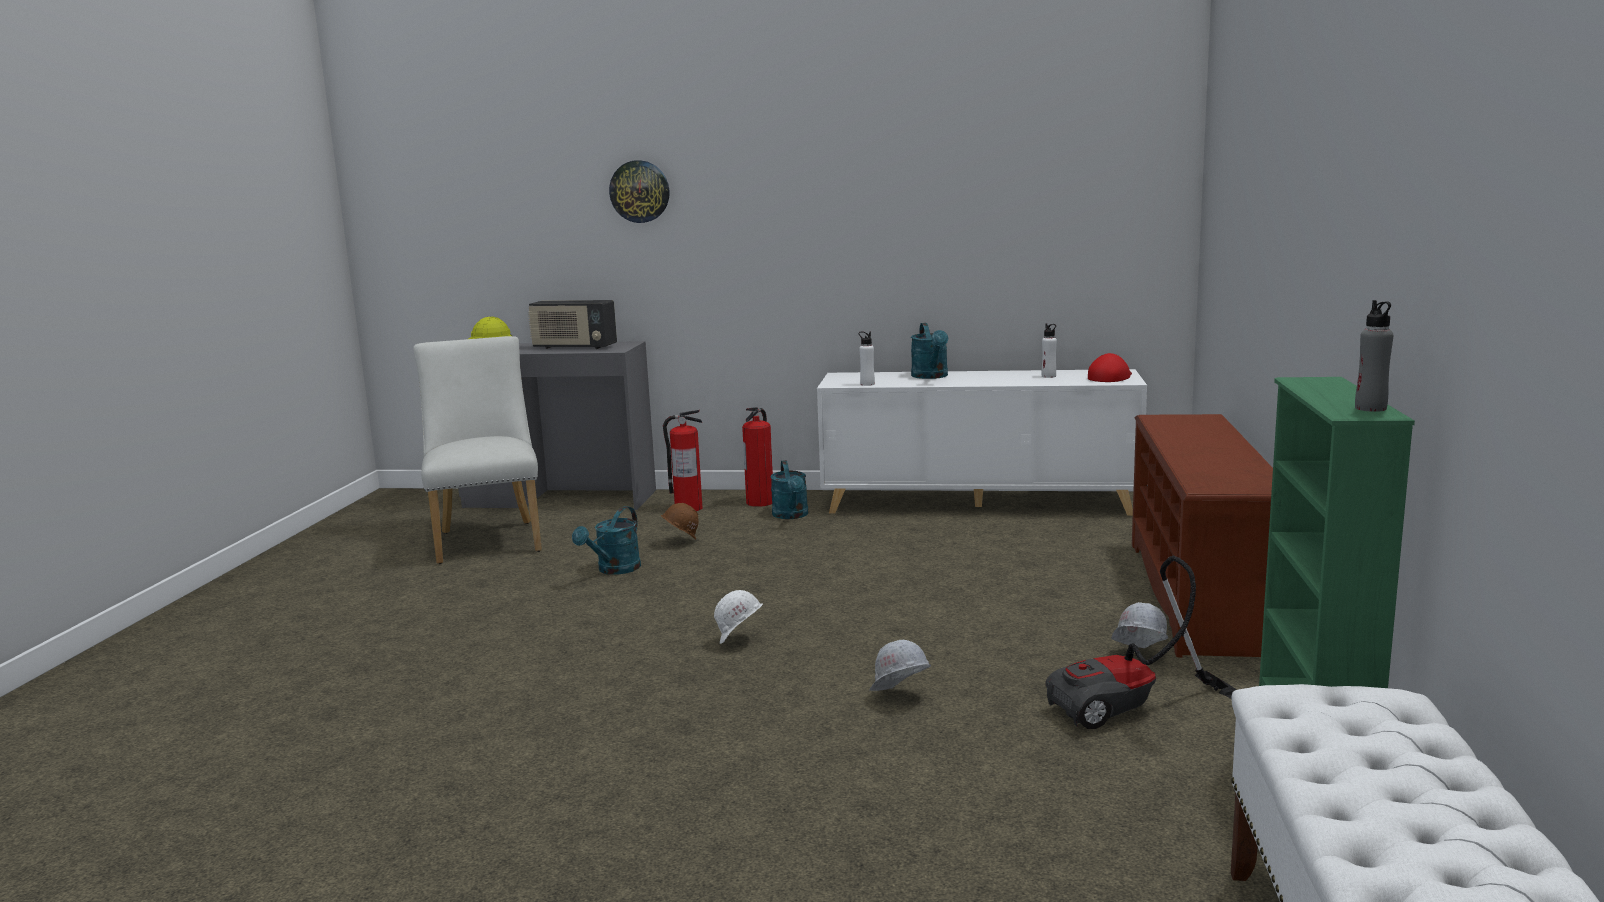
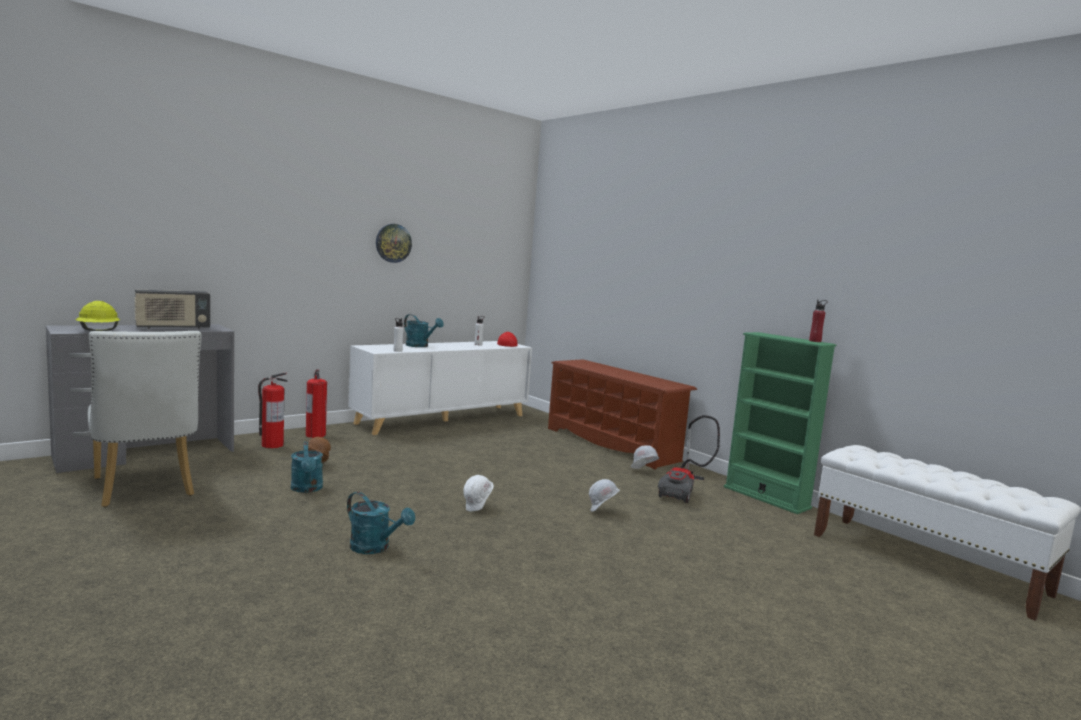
camera: 50 degrees left, 5 degrees down
(488, 539) = (145, 489): white chair -> white chair turned 150 degrees counterclockwise
(639, 191) = (221, 211): wall clock -> wall clock (393, 243)
(791, 516) = (354, 439): turquoise watering can -> turquoise watering can (375, 548)
(1370, 408) = (815, 341): grey bottle -> red bottle

